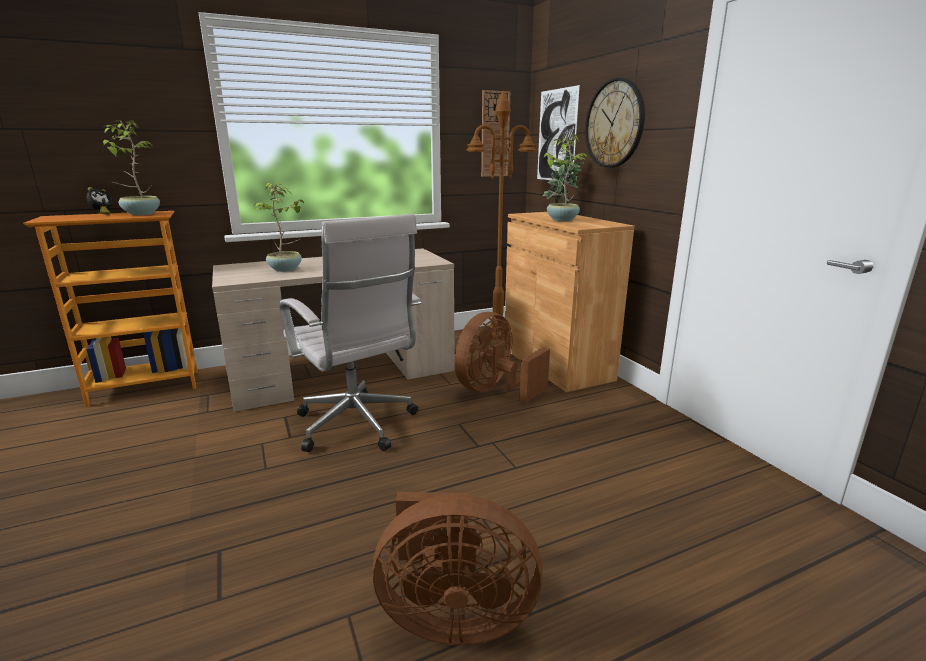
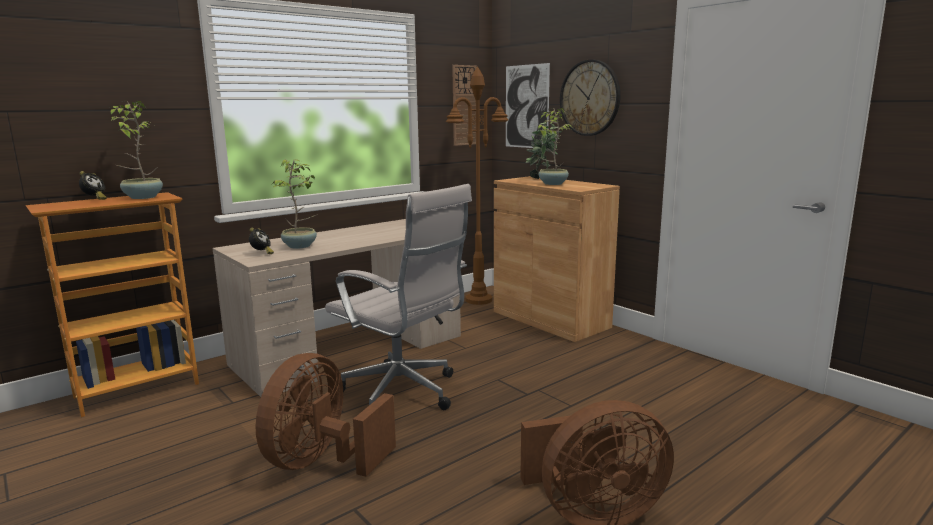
camera: 15 degrees left, 5 degrees down
(243, 274) = (261, 253): none -> alarm clock
(494, 390) = (510, 348): brown fan -> brown fan (322, 462)

